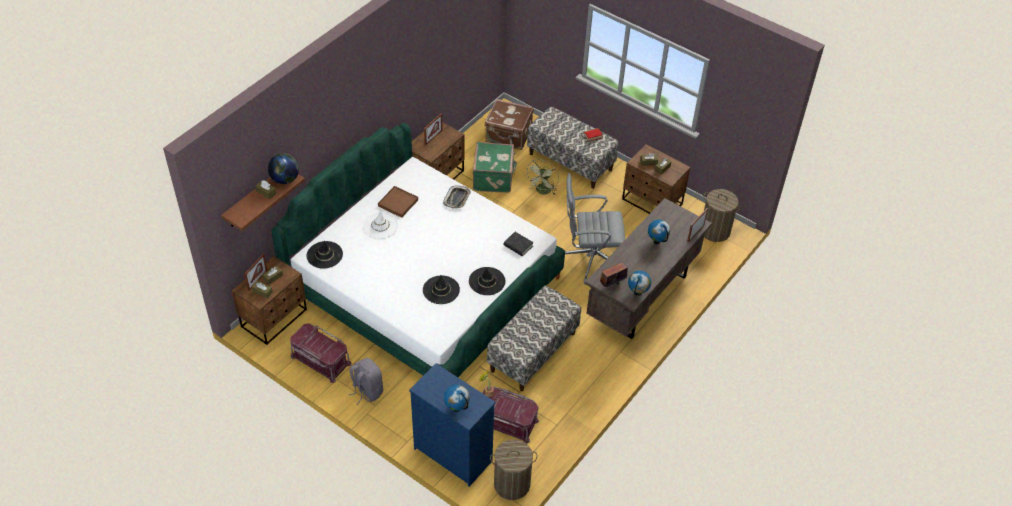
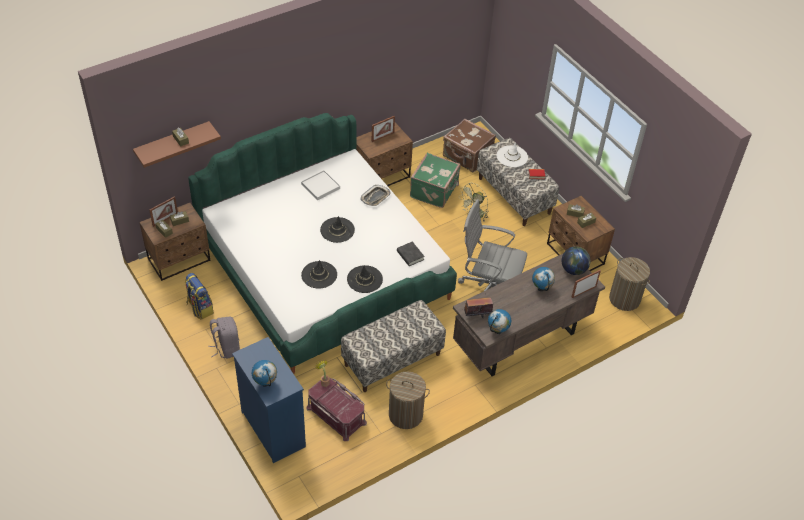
camera: 20 degrees right, 0 degrees up
(285, 179) = (203, 133): globe -> globe (573, 270)
(320, 360) = (199, 308): red storage box -> backpack
(324, 255) = (233, 214): black hat -> black hat (337, 230)
(380, 226) = (294, 202): white hat -> white hat (512, 156)
(398, 203) = (320, 186): brown tray -> white tray
(512, 484) = (313, 474): laundry basket -> laundry basket (406, 415)

